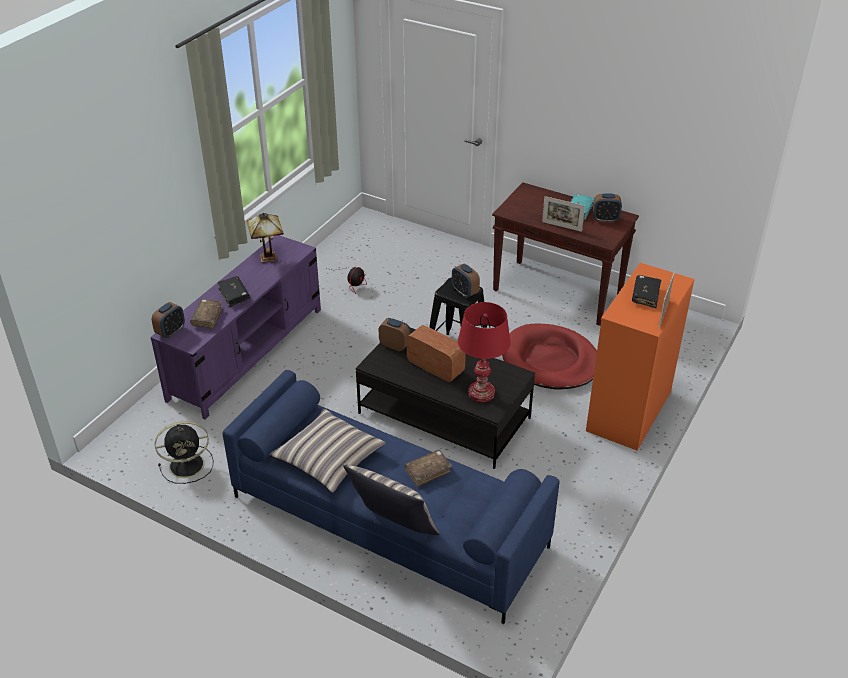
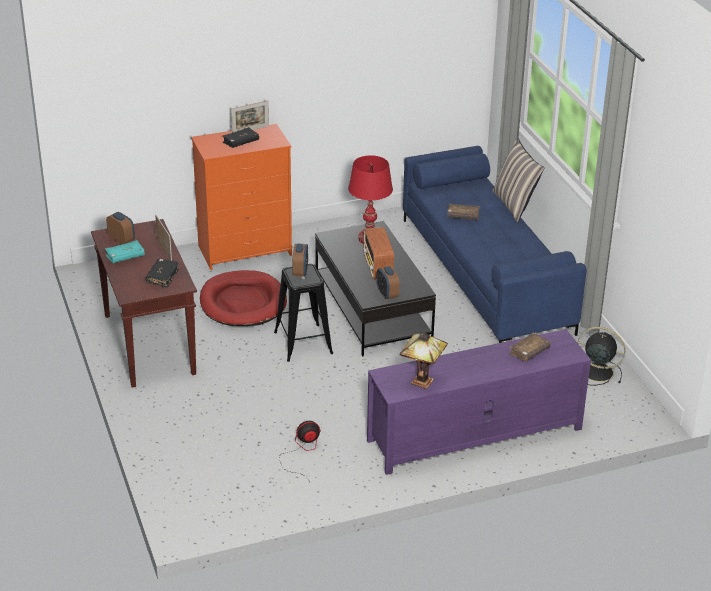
camera: 140 degrees left, 5 degrees down
(171, 332) = (570, 355): alarm clock -> none
(234, 295) = (488, 361): black book -> black book (163, 277)
(328, 458) = (517, 251): pillow -> none

